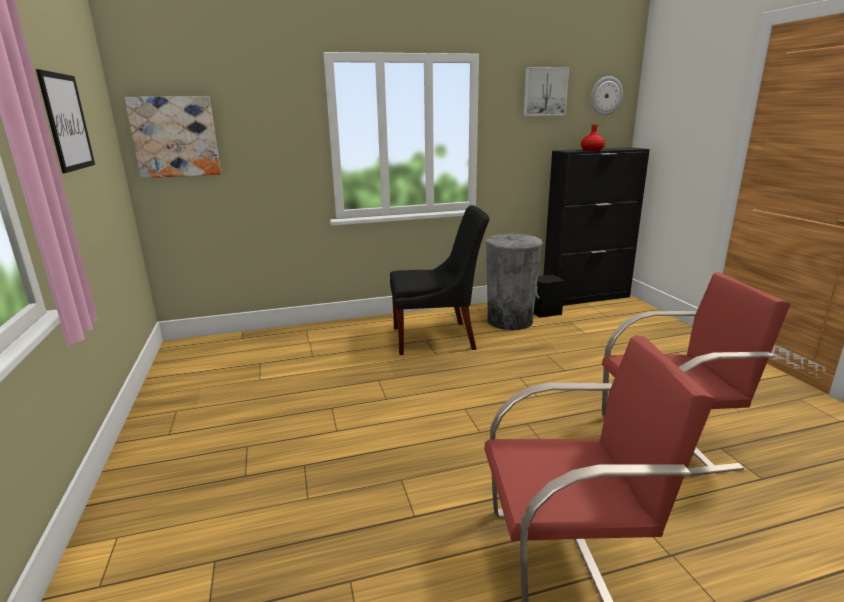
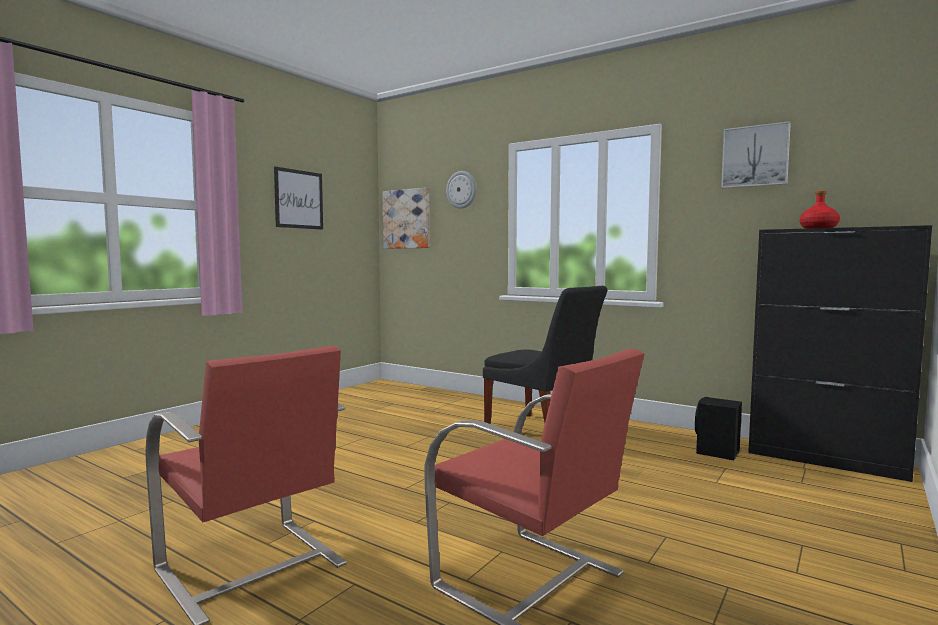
camera: 50 degrees right, 15 degrees down
(510, 321) = (651, 444): grey trash can -> none
(605, 96) = (869, 153): wall clock -> wall clock (462, 189)

